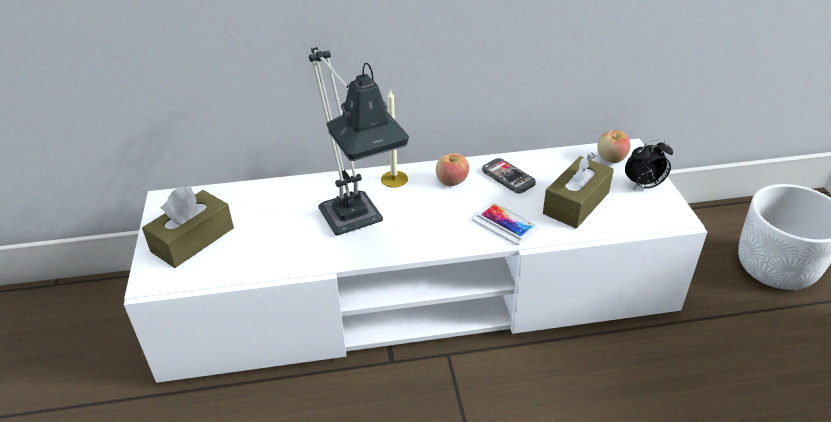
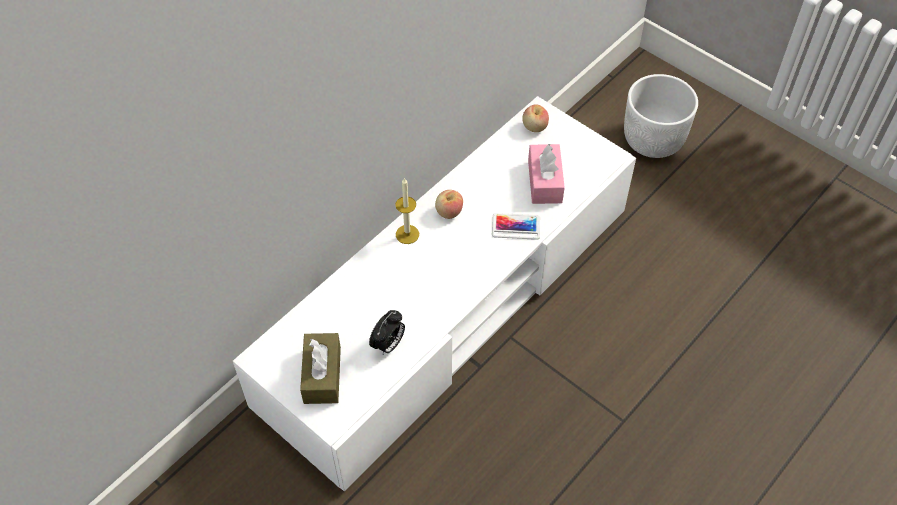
camera: 40 degrees left, 15 degrees up
(356, 225) = (422, 289): table lamp -> none
(508, 177) = (483, 185): phone -> none
(576, 203) = (544, 181): brown tissue box -> pink tissue box
(644, 186) = (573, 140): alarm clock -> alarm clock (388, 345)

